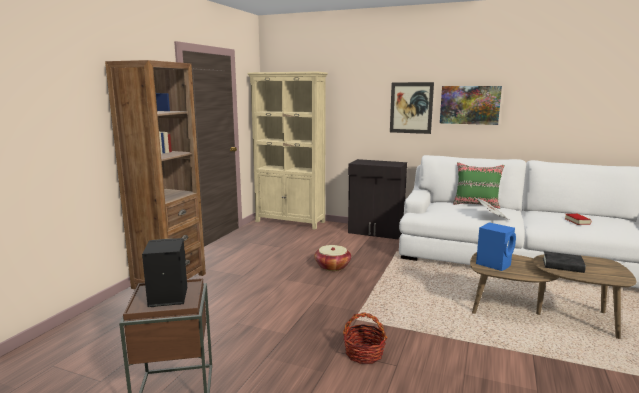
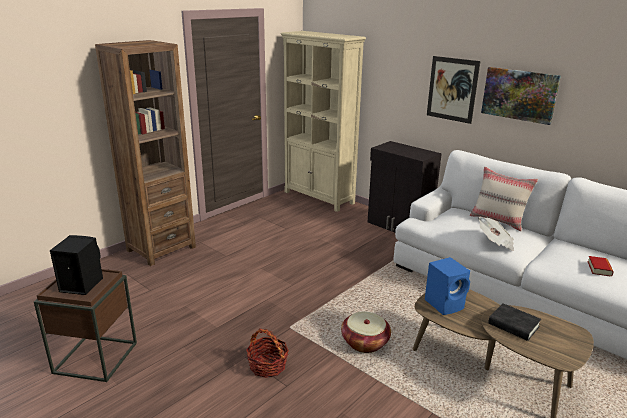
camera: 20 degrees right, 10 degrees up
(332, 266) = (317, 262): basket -> basket (365, 342)
(476, 205) = (498, 220): green pillow -> beige pillow

